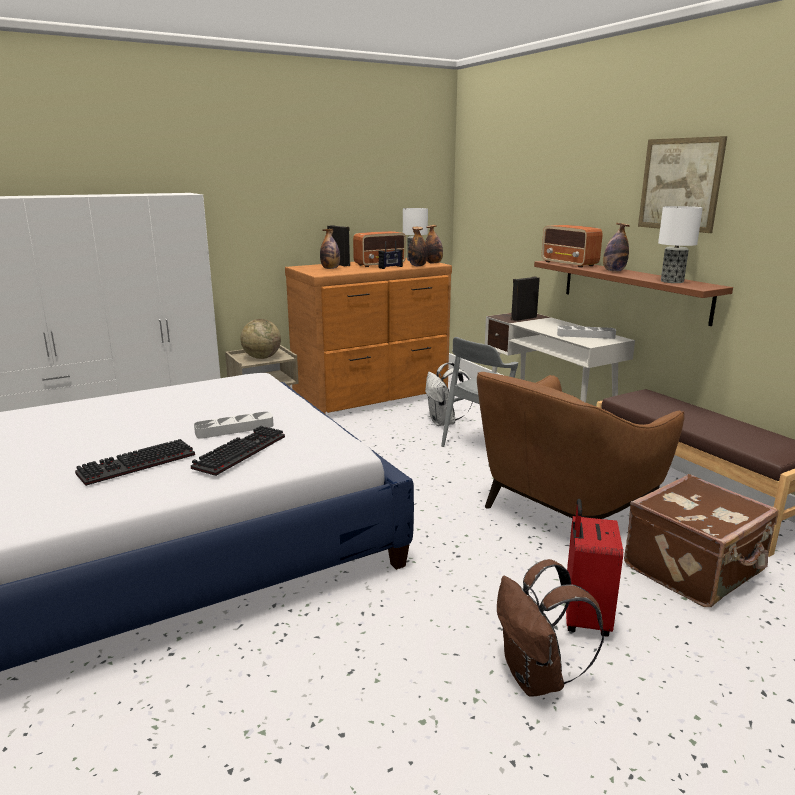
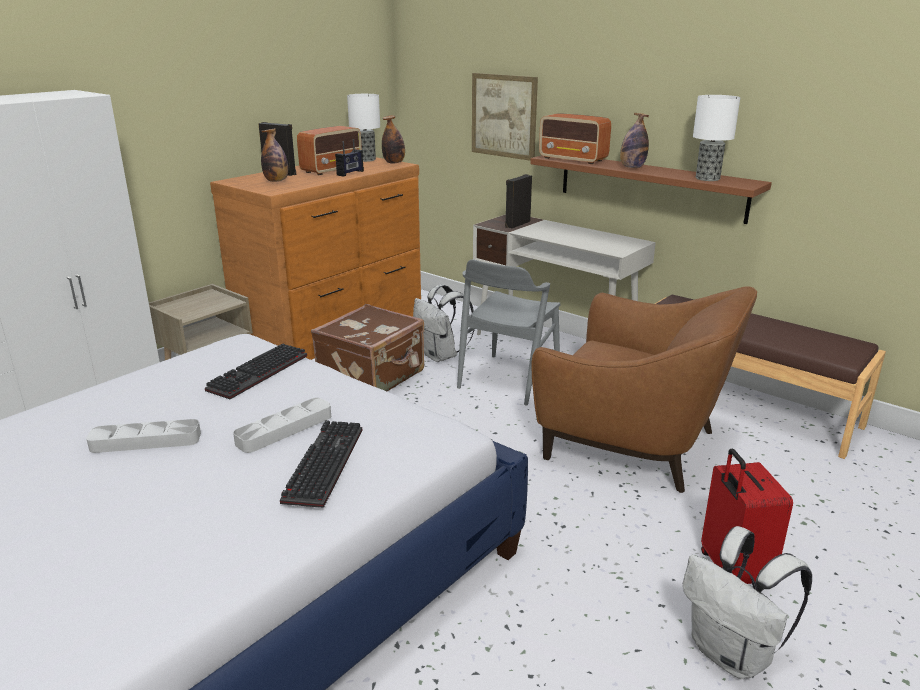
camera: 20 degrees left, 5 degrees up
(136, 465) = (194, 514): keyboard -> keyboard (258, 374)
(262, 357) = (200, 306): globe -> none
(417, 266) = (380, 168): bottle -> none
(537, 678) = (733, 655): brown backpack -> white backpack
(563, 509) = (633, 444): brown armchair -> brown armchair turned 90 degrees counterclockwise
(585, 335) = (602, 241): grey tray -> grey tray (146, 441)
(680, 184) = (705, 69): picture -> picture (503, 116)
(695, 570) = (794, 489): brown suitcase -> brown suitcase (373, 378)

